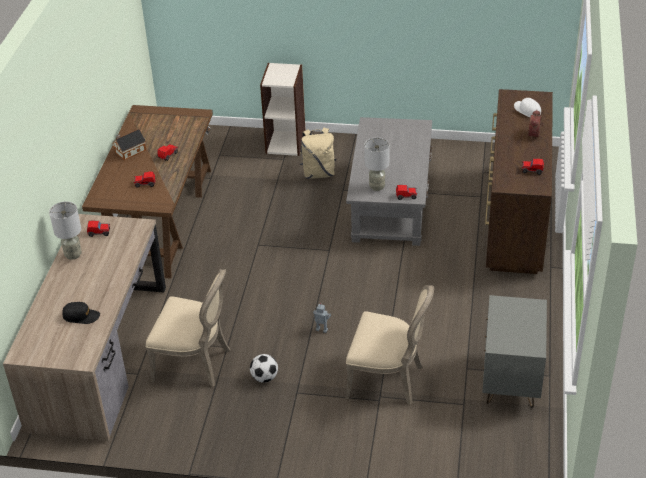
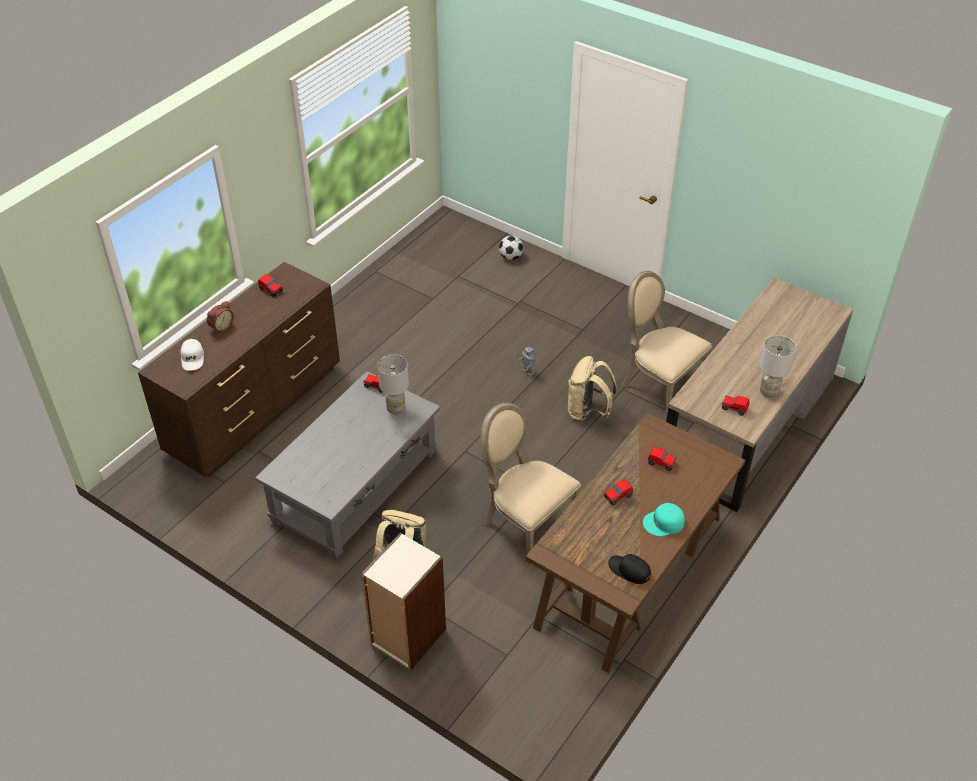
camera: 155 degrees left, 5 degrees up
(81, 316) = (773, 326): black cap -> black cap (629, 570)
(129, 151) = (664, 523): toy house -> turquoise cap
(248, 315) = (588, 411): none -> beige backpack
(264, 377) = (603, 350): football -> football (511, 257)
(388, 380) = (501, 312): beige chair -> beige chair (525, 523)
(511, 381) = (408, 278): grey nightstand -> none

